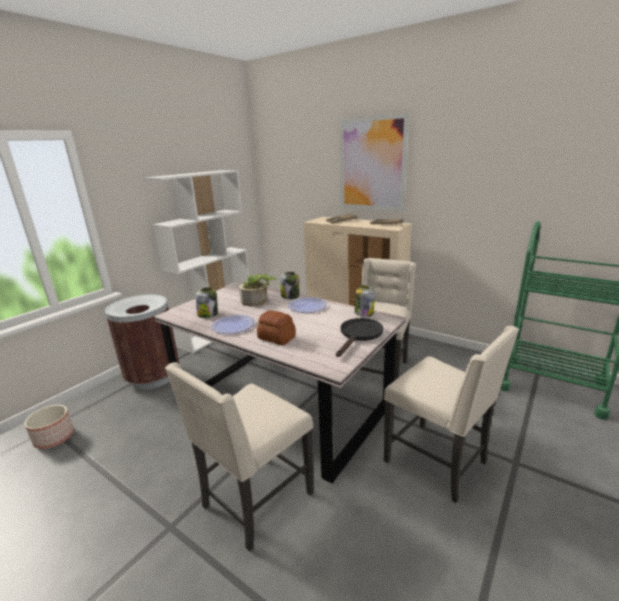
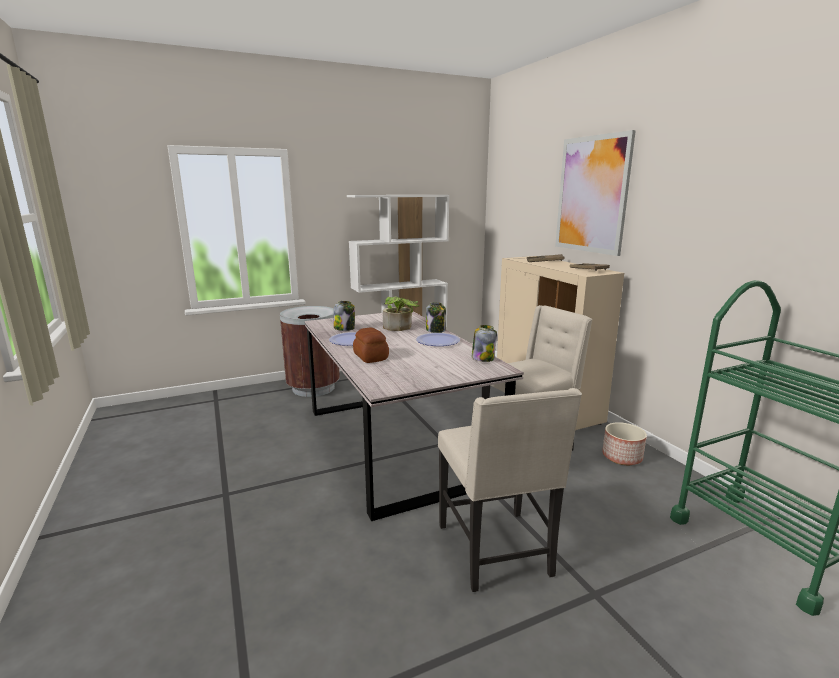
camera: 30 degrees right, 5 degrees down
(55, 438) = (212, 408): planter -> planter (622, 457)
(255, 501) = (297, 505): beige chair -> none
(359, 335) = (447, 373): black frying pan -> none

